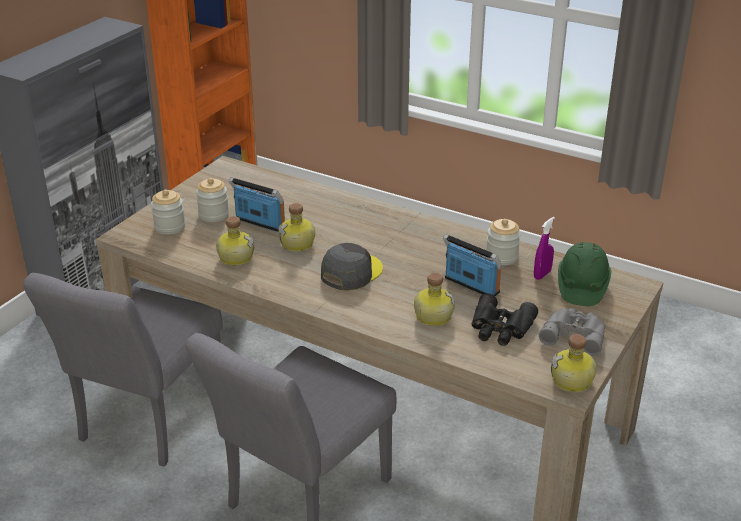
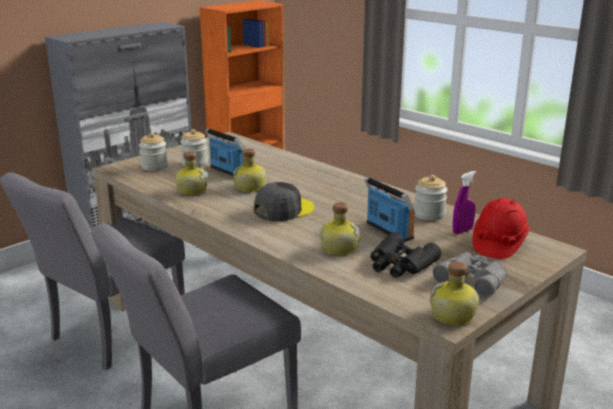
camera: 15 degrees right, 10 degrees down
(581, 287) = (498, 244): green hard hat -> red hard hat

